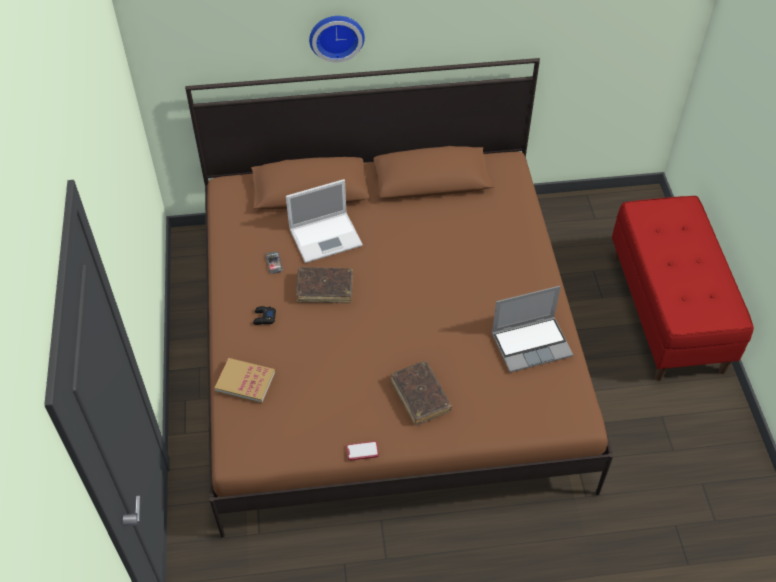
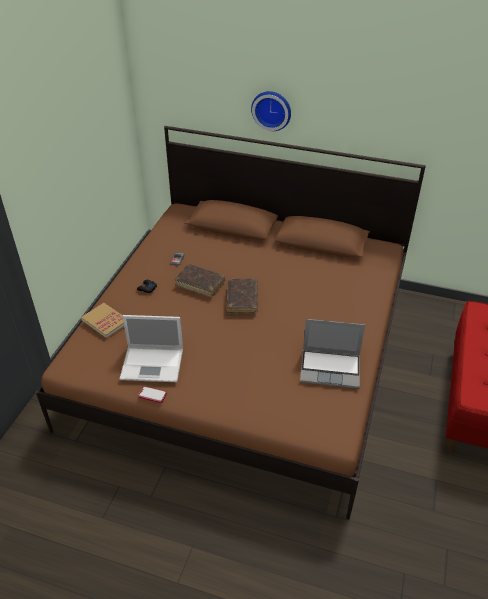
camera: 25 degrees right, 10 degrees down
(327, 236) = (224, 254): laptop -> laptop (153, 364)
(420, 396) = (220, 374): brown book -> brown book (242, 300)

